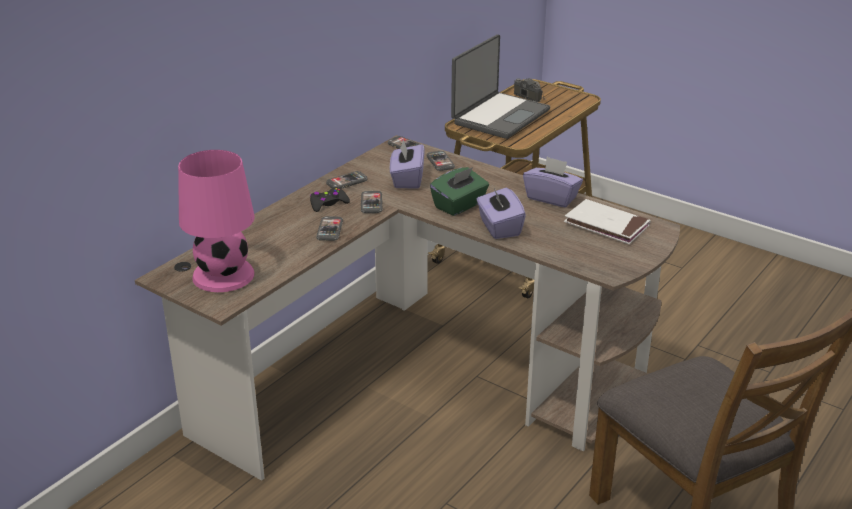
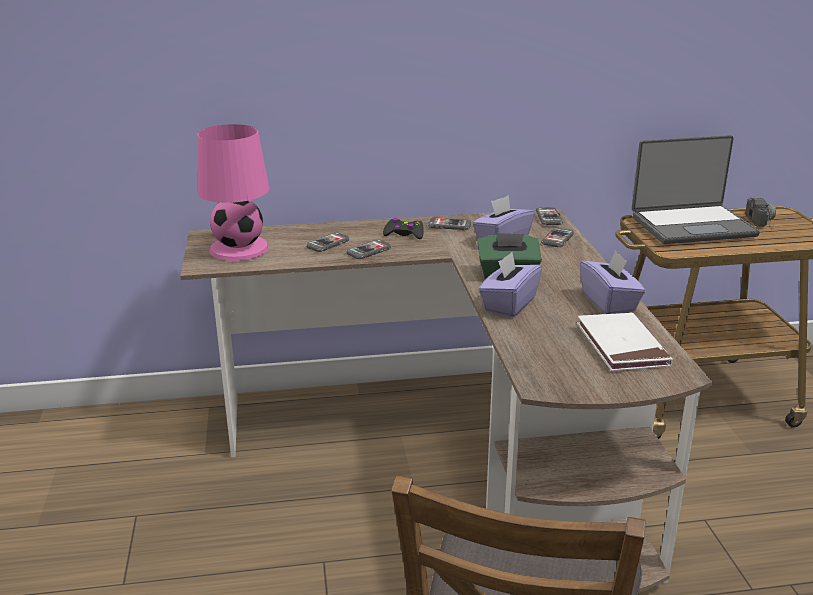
camera: 45 degrees right, 5 degrees down
(371, 203) = (437, 246): phone -> phone (328, 244)

